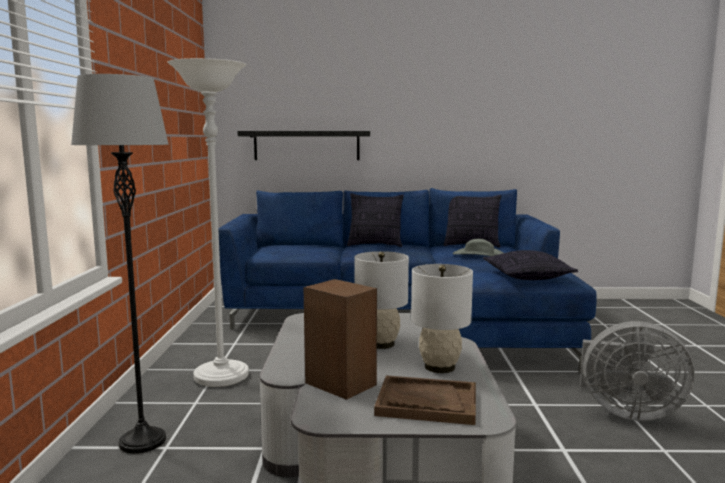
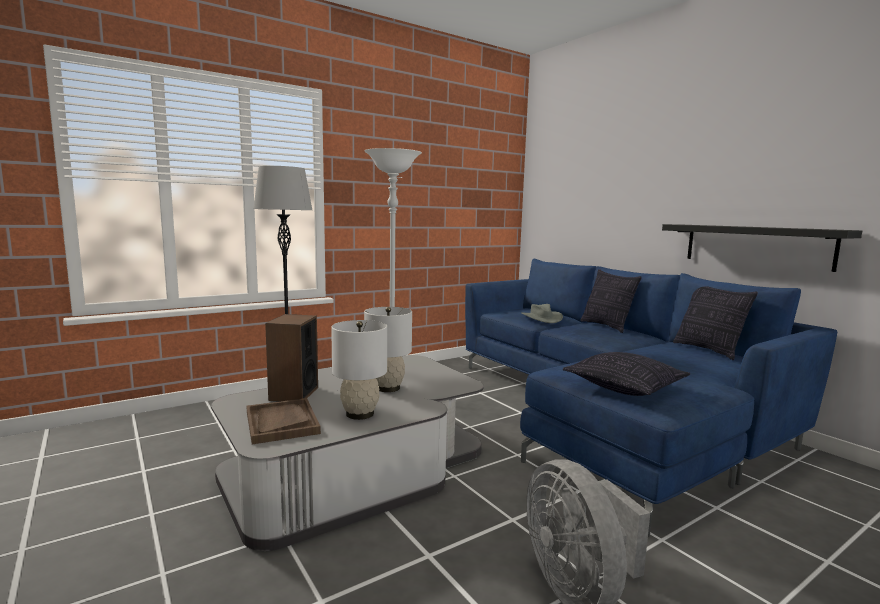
camera: 55 degrees right, 0 degrees up
(306, 145) = (587, 220): black shelf -> black shelf (756, 245)
(478, 255) = (667, 358): grey hat -> grey hat (541, 318)

